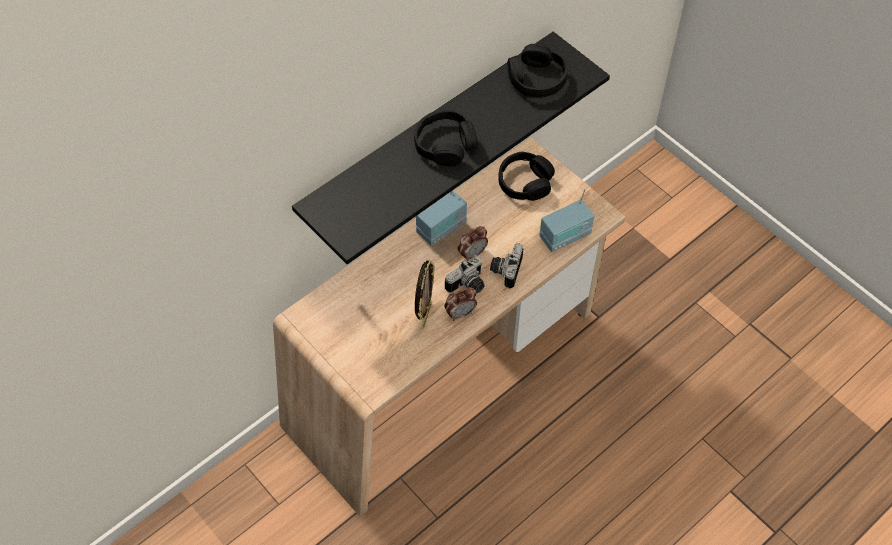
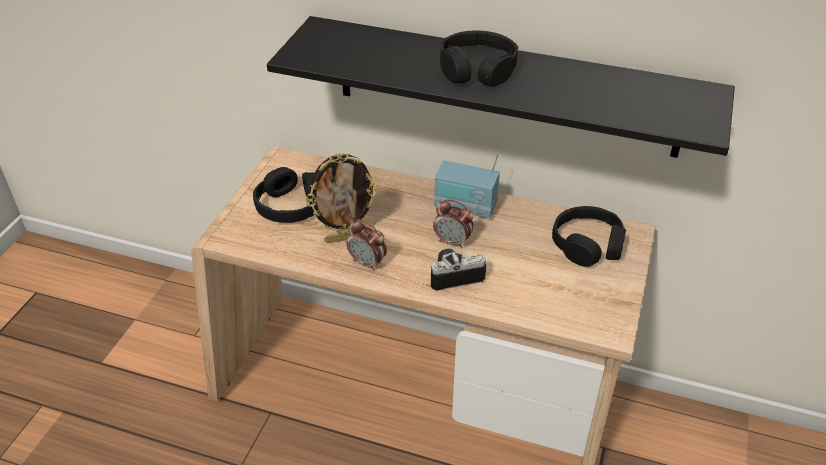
camera: 60 degrees right, 15 degrees down
(468, 286) = (408, 254): camera -> none
(536, 79) = (646, 96): black headphones -> black headphones (290, 206)
(565, 237) = (546, 308): radio -> none

